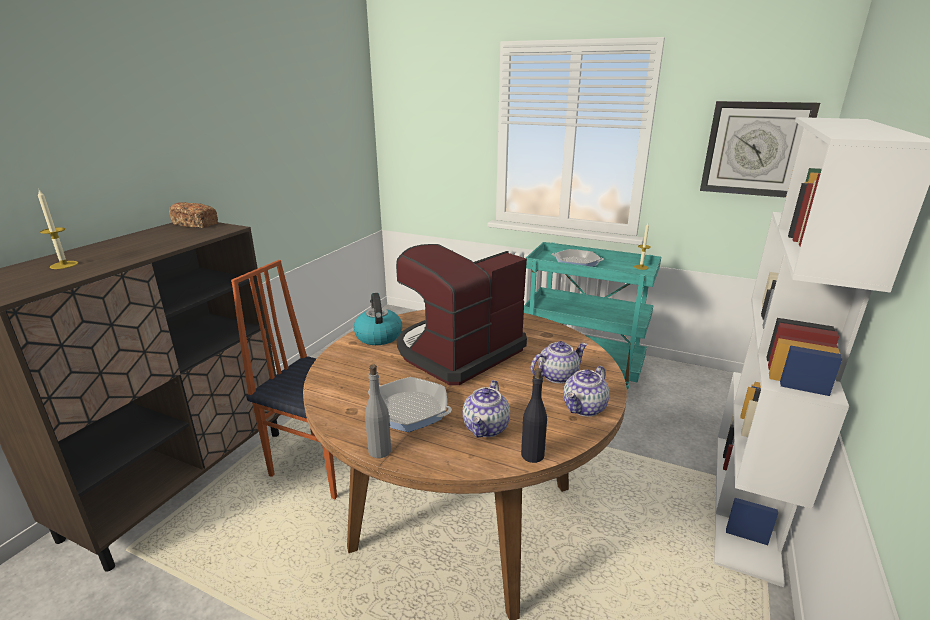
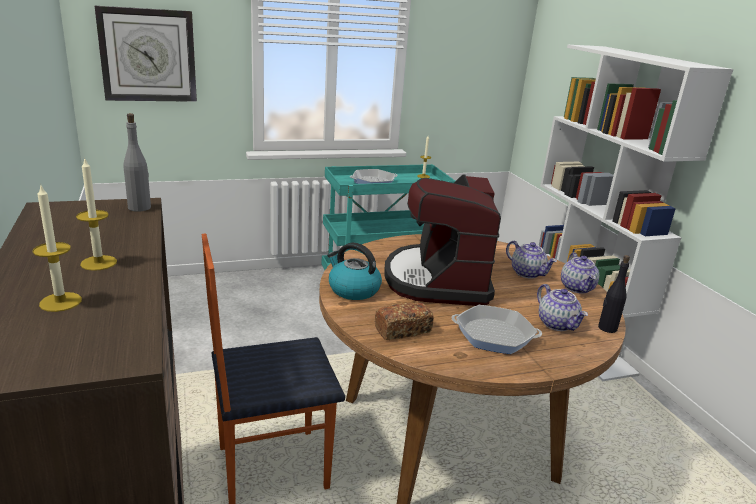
camera: 45 degrees left, 0 degrees up
(126, 252) = (98, 263): none -> candle
(195, 224) = (73, 208): bread -> bread (403, 330)
(380, 451) = (534, 370): grey bottle -> grey bottle (139, 207)
(409, 410) = (494, 335): frying pan -> frying pan turned 150 degrees counterclockwise
(557, 376) = (527, 273): teapot -> teapot turned 120 degrees clockwise
(755, 149) = (483, 65): wall clock -> wall clock (148, 55)

